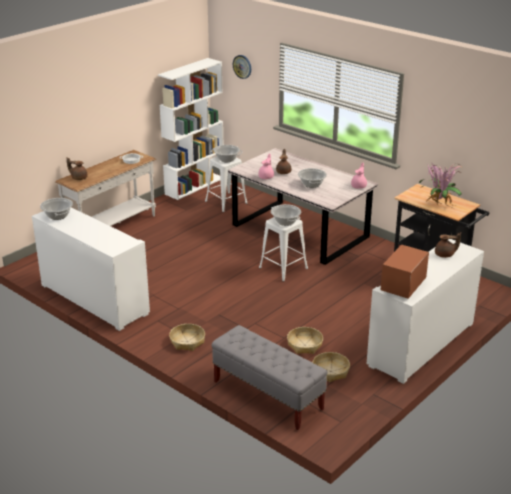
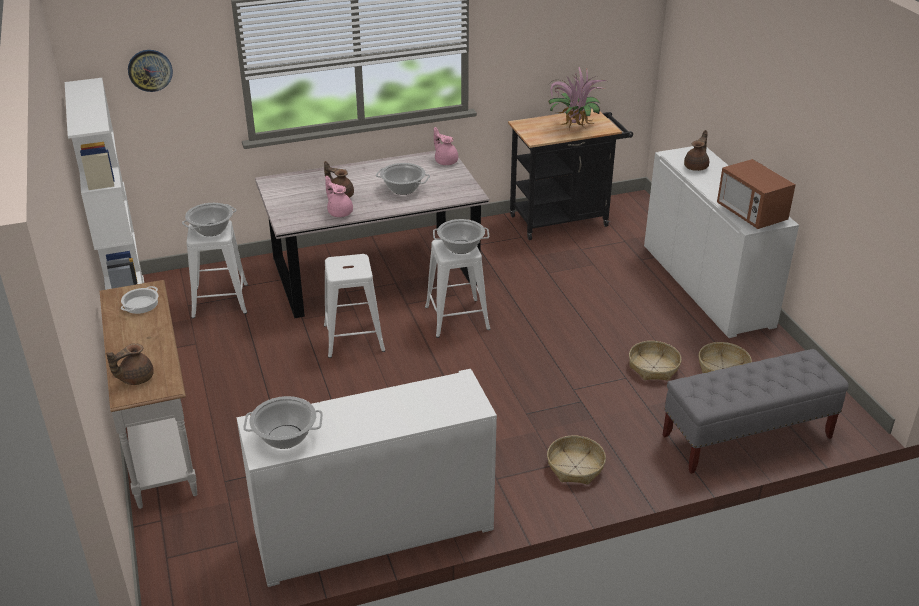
camera: 60 degrees left, 5 degrees up
(233, 245) = (353, 338): none -> white stool

